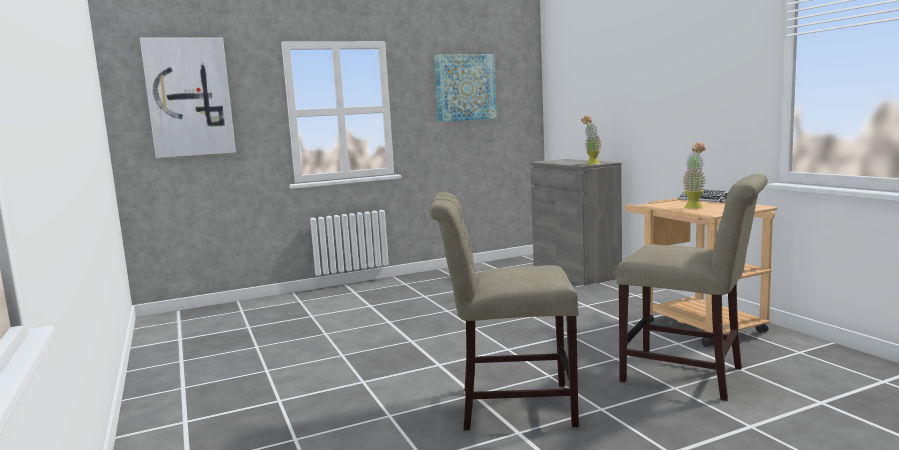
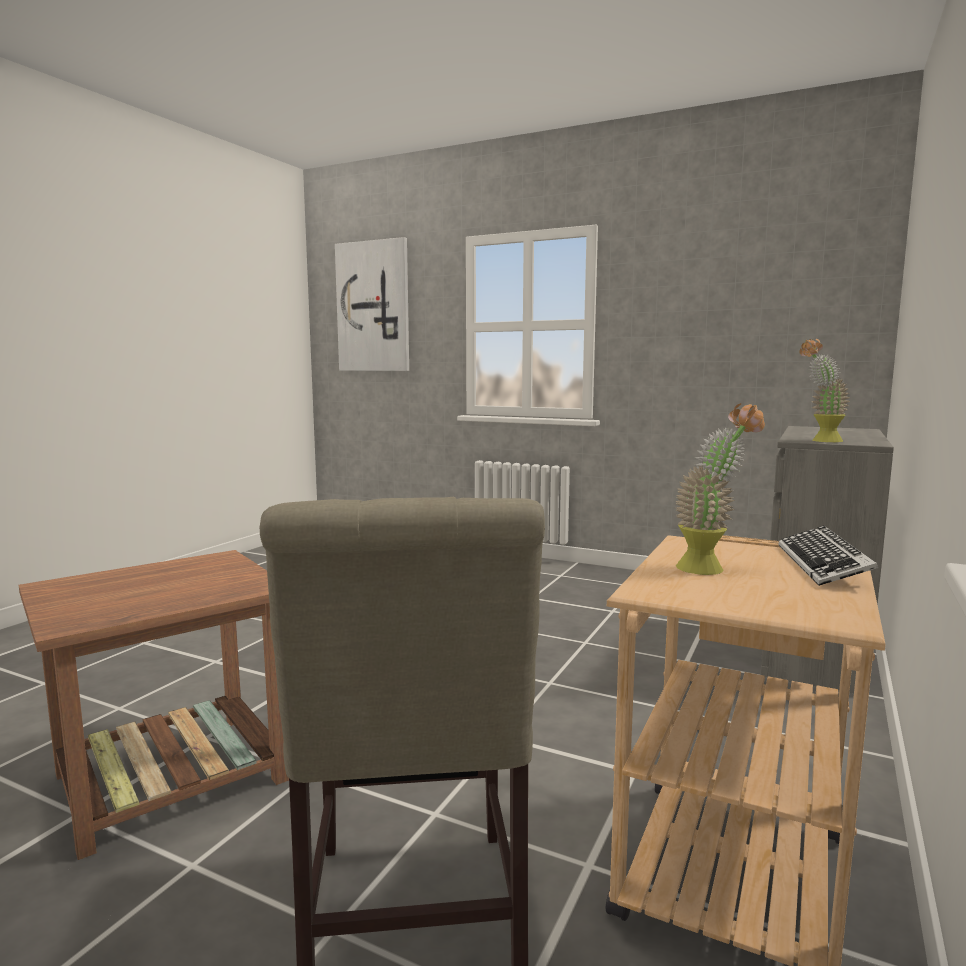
camera: 50 degrees right, 0 degrees up
(465, 87) = (725, 291): picture -> none
(508, 406) = (175, 775): beige chair -> brown side table

